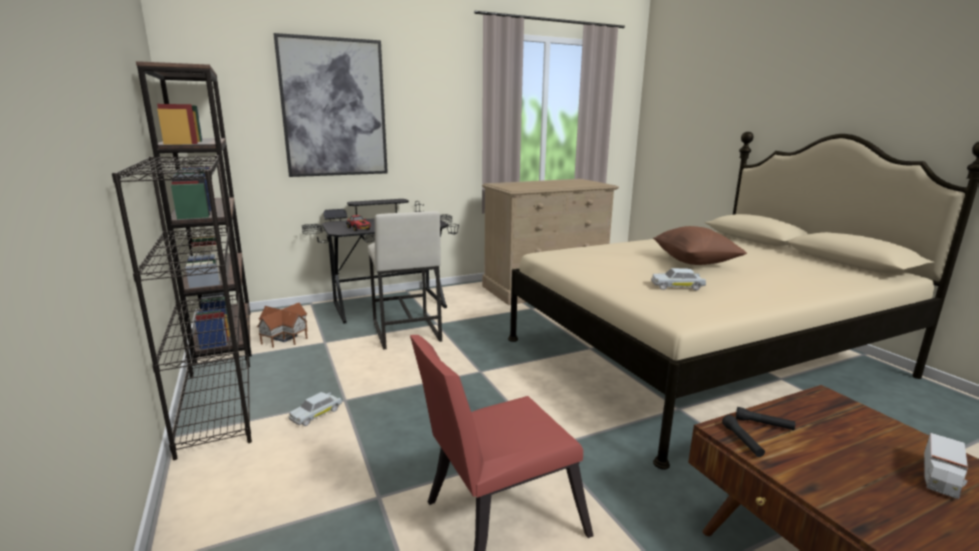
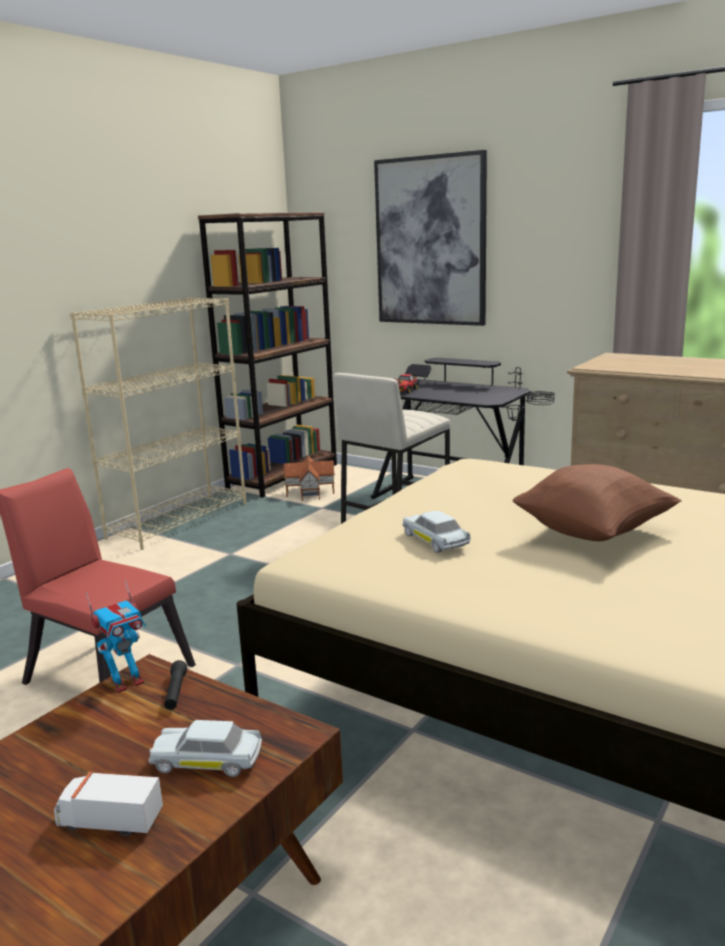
camera: 60 degrees right, 0 degrees up
(216, 405) = (179, 520): black bookcase -> beige bookcase
(316, 414) = (198, 553): white toy car -> white toy car (207, 761)
(742, 441) = (127, 682): black flashlight -> toy robot

